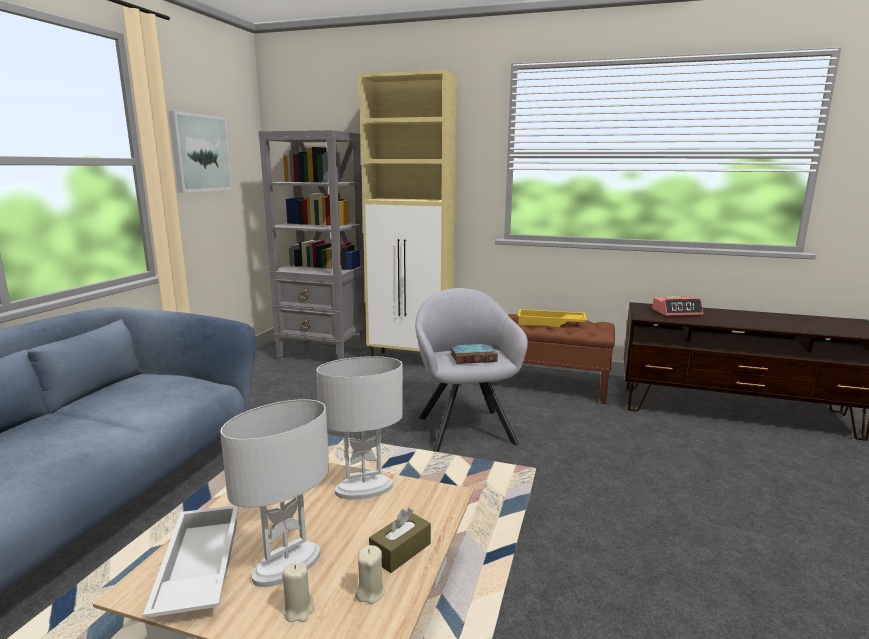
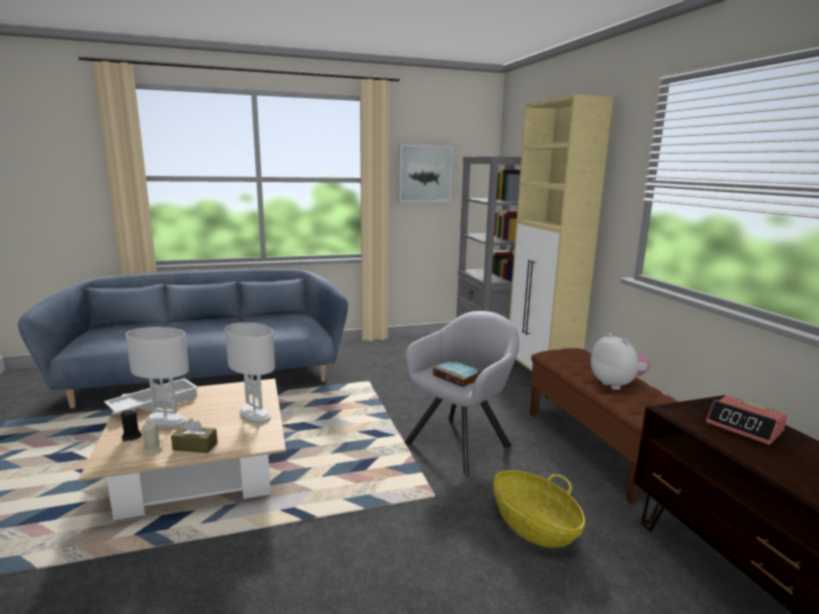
camera: 55 degrees right, 0 degrees up
(298, 610) = (131, 437): beige candle -> black candle
(550, 323) = (616, 384): yellow tray -> plush toy
(606, 445) = (533, 526): none -> basket

